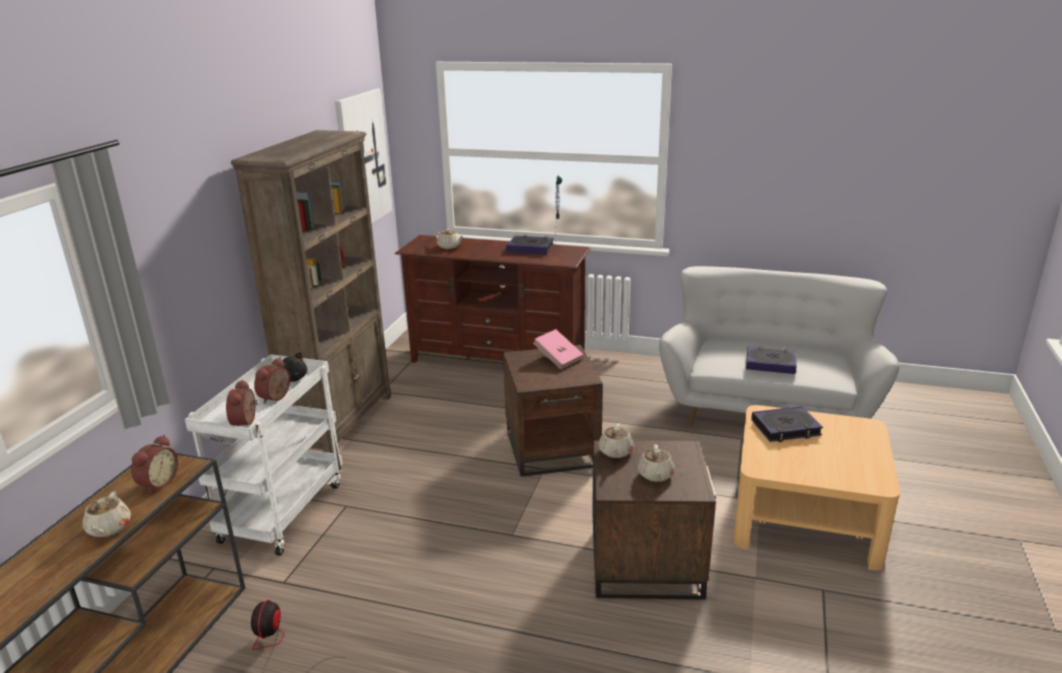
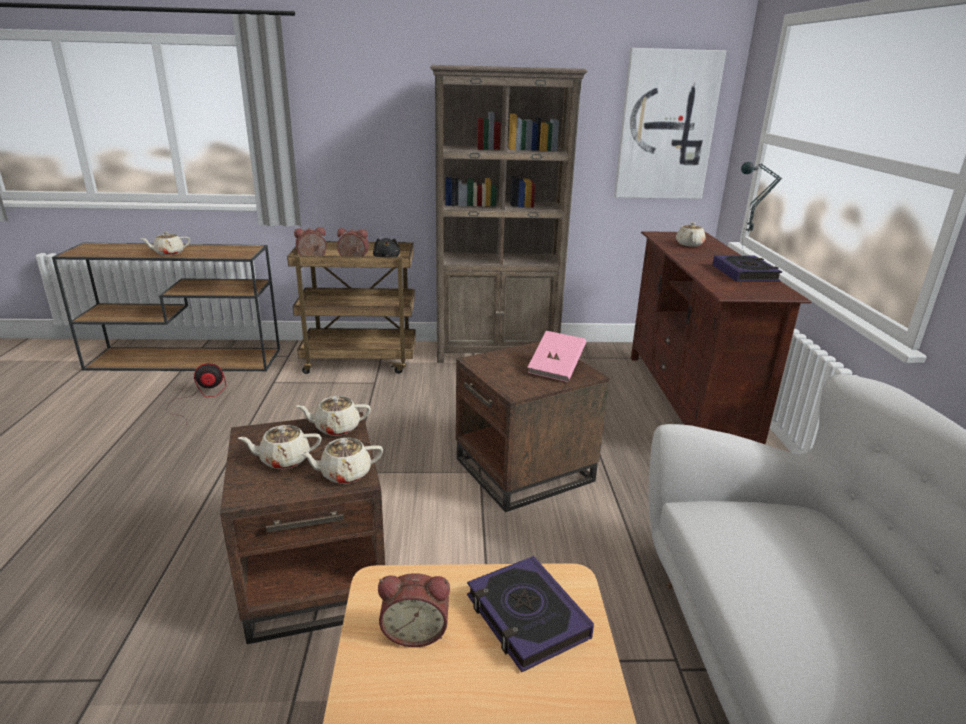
camera: 70 degrees right, 0 degrees up
(157, 483) = (221, 253): alarm clock -> alarm clock (415, 631)
(283, 510) = (361, 361): white cart -> brown cart
(679, 452) = (344, 474): none -> beige teapot
(770, 364) = (784, 590): book -> none

